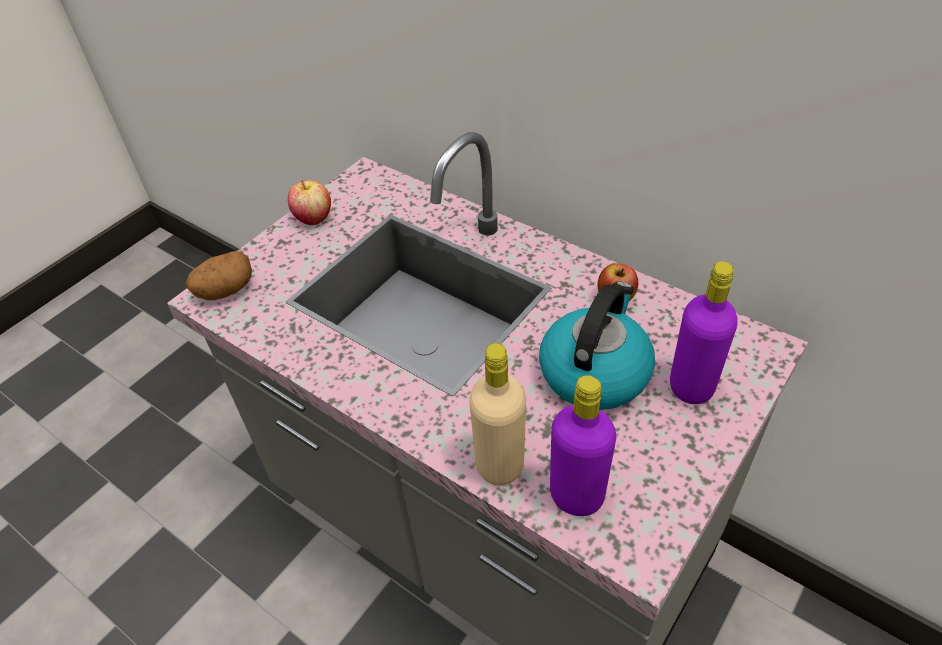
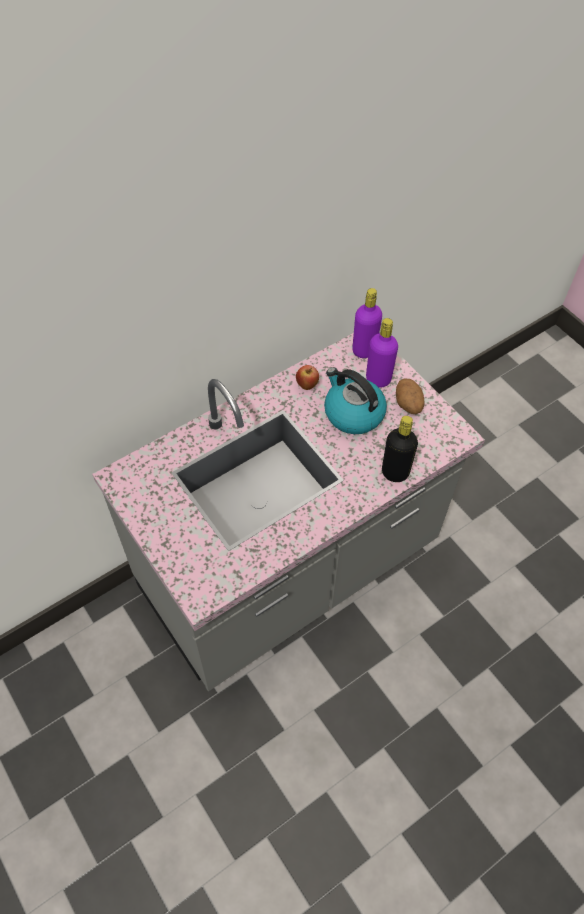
camera: 75 degrees left, 10 degrees up
(225, 291) = (199, 585): potato -> potato (408, 405)
(313, 218) = (149, 519): apple -> none
(499, 464) = (395, 472): beige bottle -> black bottle
(576, 495) = (423, 447): purple bottle -> purple bottle (364, 350)

